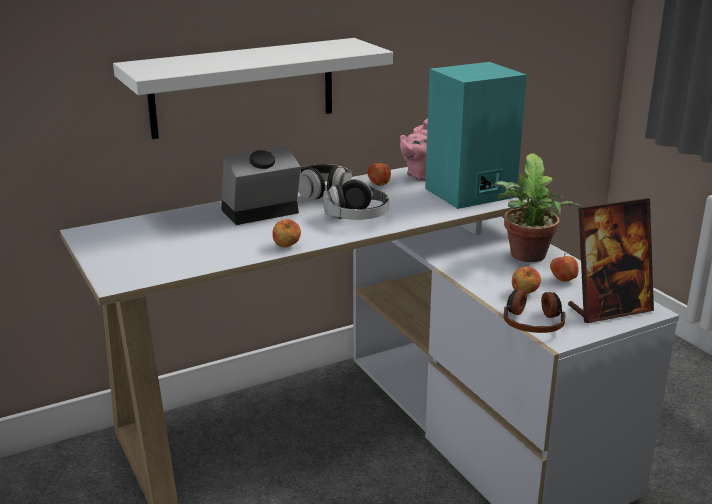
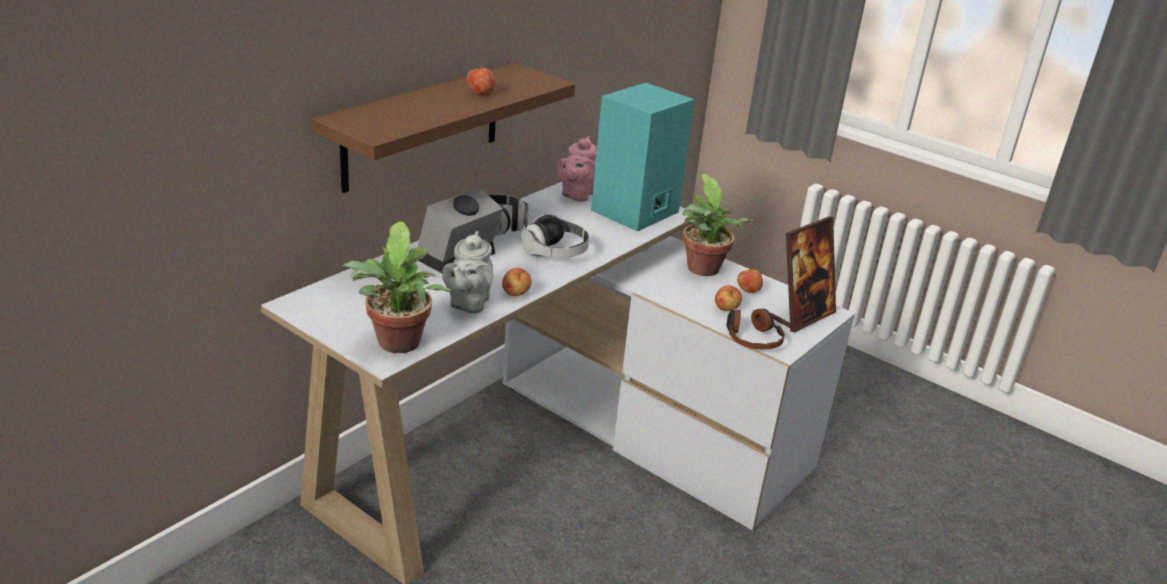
camera: 25 degrees left, 5 degrees up
(139, 273) = (398, 345): none -> potted plant
(235, 249) = (468, 304): none -> grey teapot
(243, 87) = (422, 127): white shelf -> brown shelf
(379, 184) = (544, 210): apple -> apple (480, 94)

